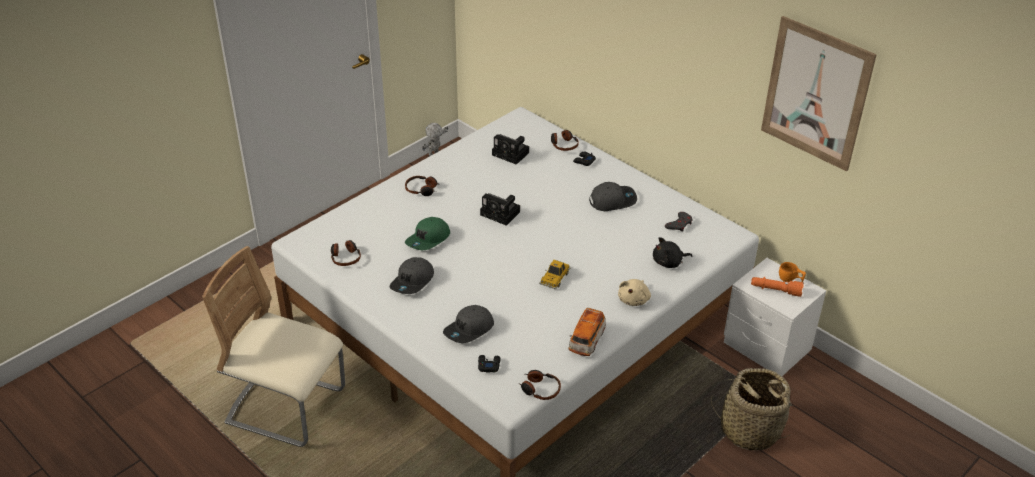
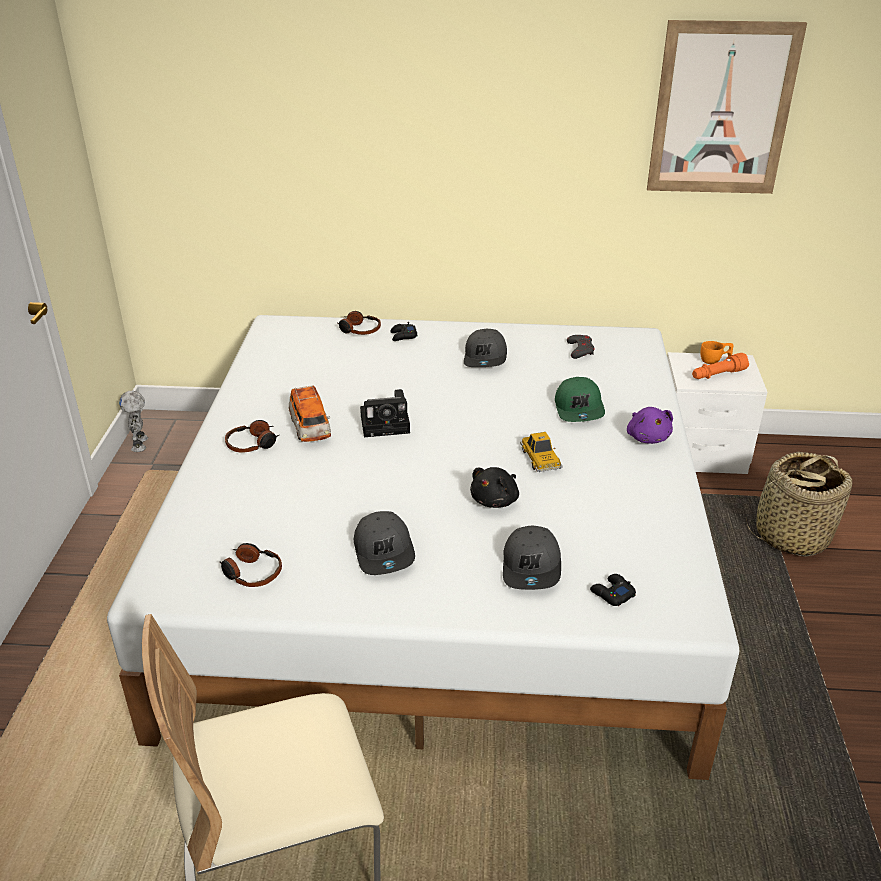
camera: 40 degrees left, 5 degrees down
(428, 240) = (338, 494): green cap -> green cap (579, 409)
(512, 154) = (314, 362): camera -> none
(540, 389) = (703, 584): headphones -> none
(586, 341) = (668, 503): toy car -> toy car (310, 428)
(612, 200) = (486, 358): grey cap -> grey cap turned 150 degrees clockwise
(634, 299) = (647, 437): beige plush toy -> purple plush toy
(669, 262) = (624, 387): black plush toy -> black plush toy (496, 500)

